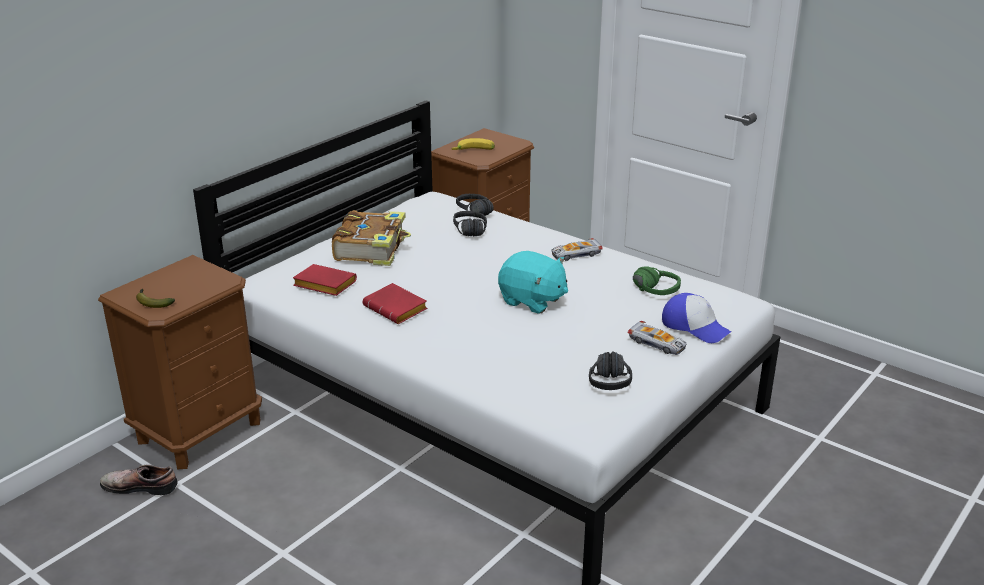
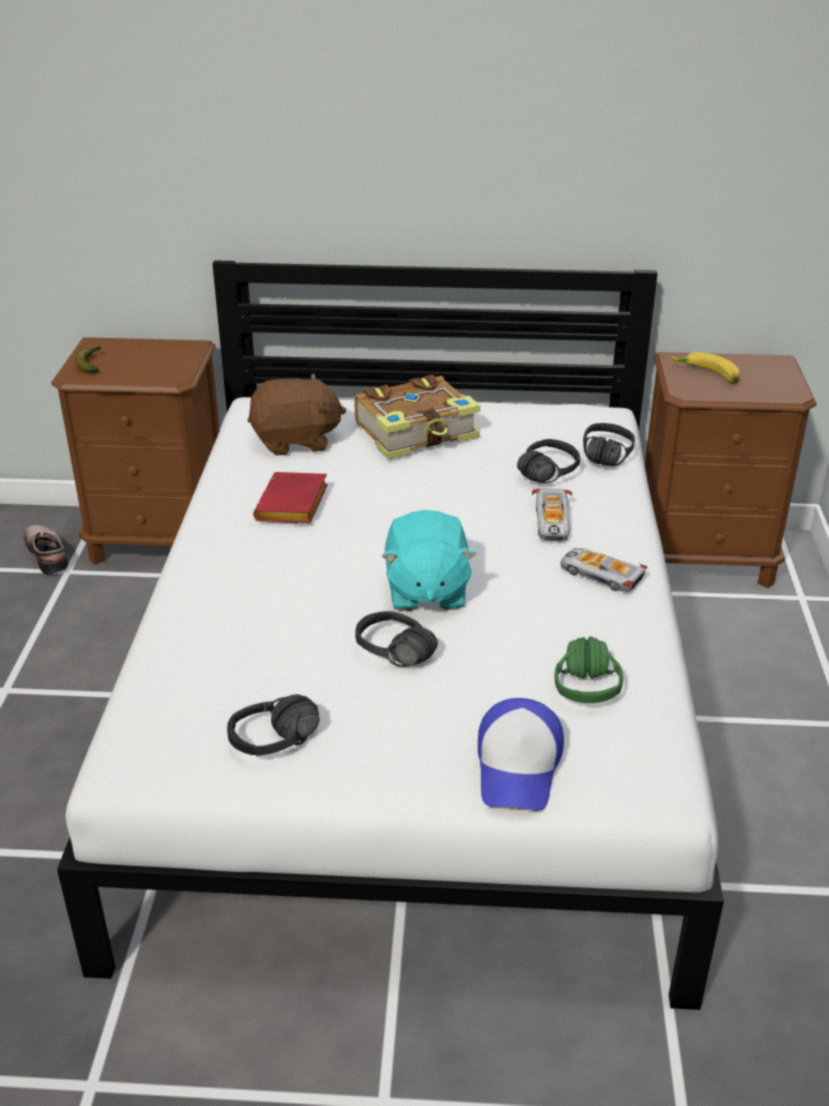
camera: 55 degrees right, 5 degrees up
(323, 285) = (296, 441): red book -> brown plush toy
(578, 330) = (388, 658): none -> black headphones
(657, 343) = (423, 744): toy car -> toy car (552, 521)

